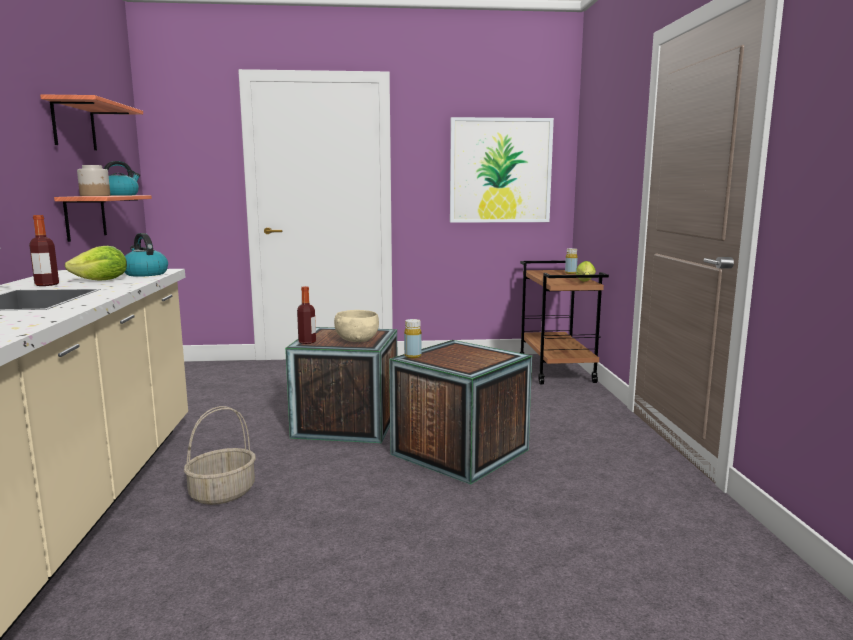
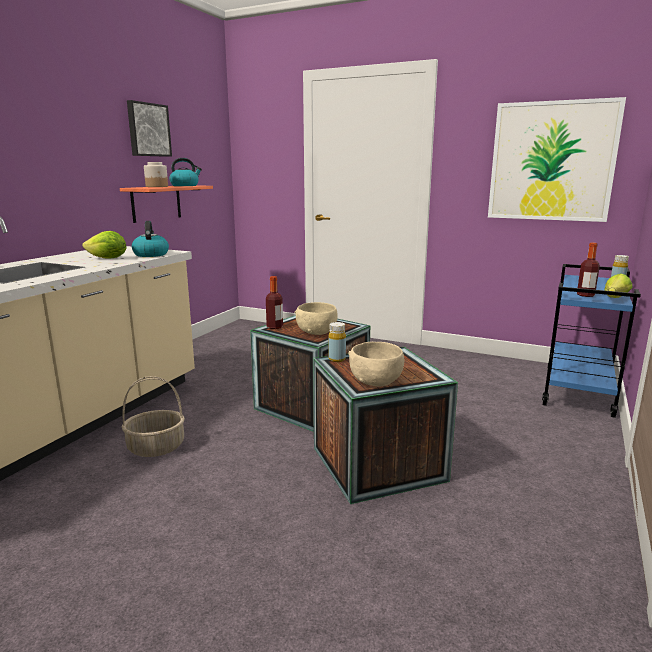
camera: 30 degrees right, 5 degrees up
(47, 284) = (69, 259): bottle -> bottle (585, 295)
(74, 125) = (148, 130): shelf -> picture
(471, 364) = (375, 381): none -> beige bowl
(556, 371) = (579, 392): brown cart -> blue cart

